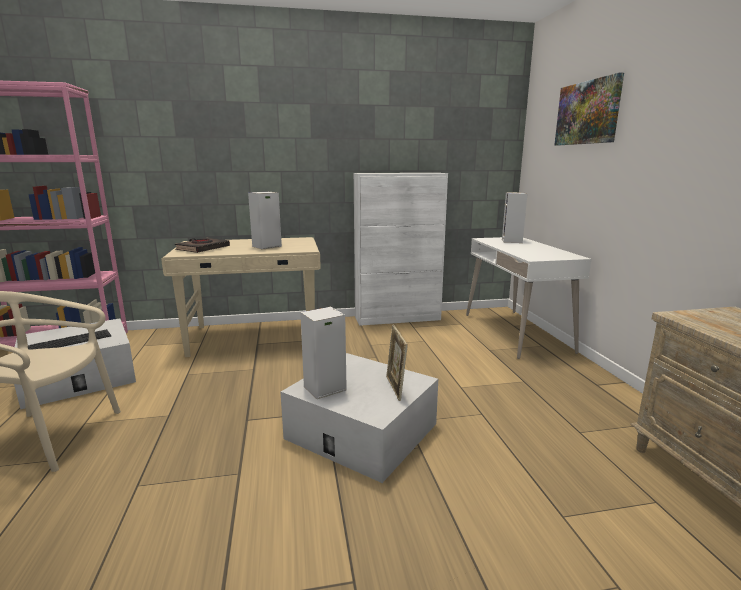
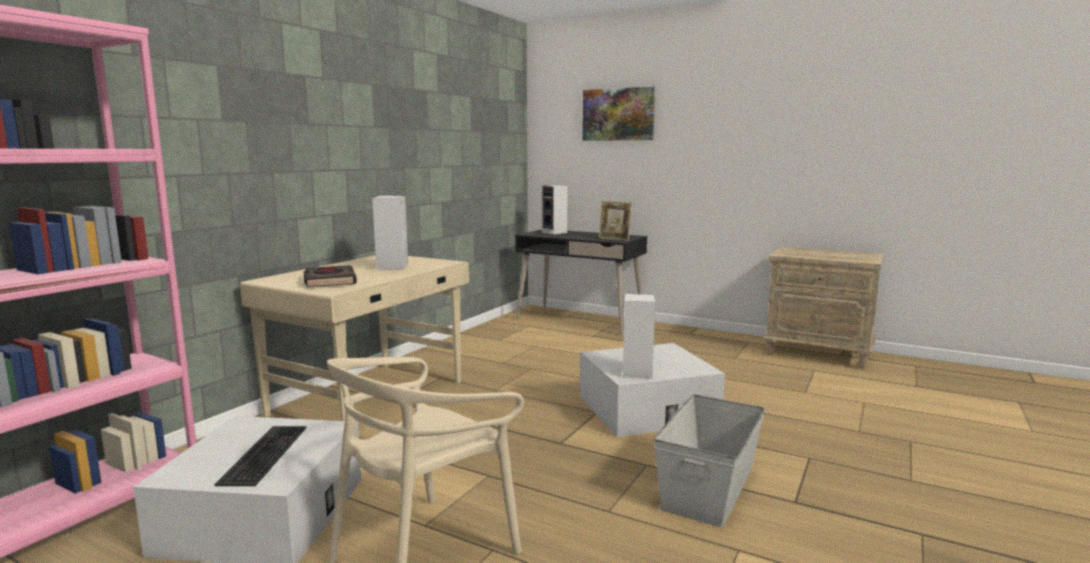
camera: 50 degrees left, 5 degrees down
(215, 525) = (707, 488): none -> grey storage box
(395, 388) = (671, 355): picture frame -> picture frame (614, 239)
(398, 318) = (467, 337): white cabinet -> none
(516, 332) = (580, 320): white desk -> black desk

